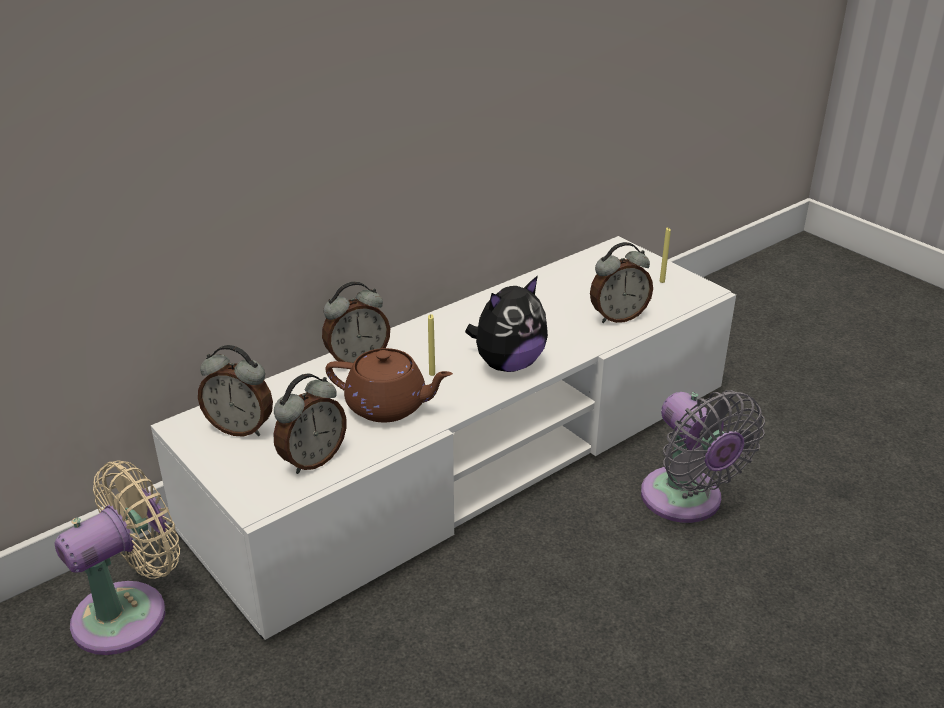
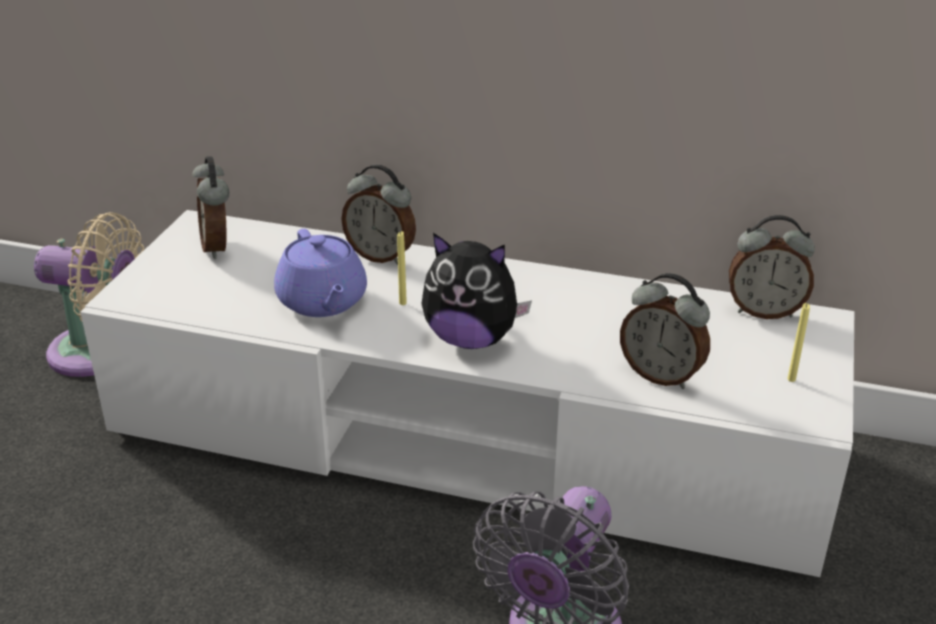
camera: 55 degrees right, 0 degrees up
(312, 459) = (203, 298): alarm clock -> alarm clock (764, 311)
(388, 406) = (322, 302): brown teapot -> purple teapot

